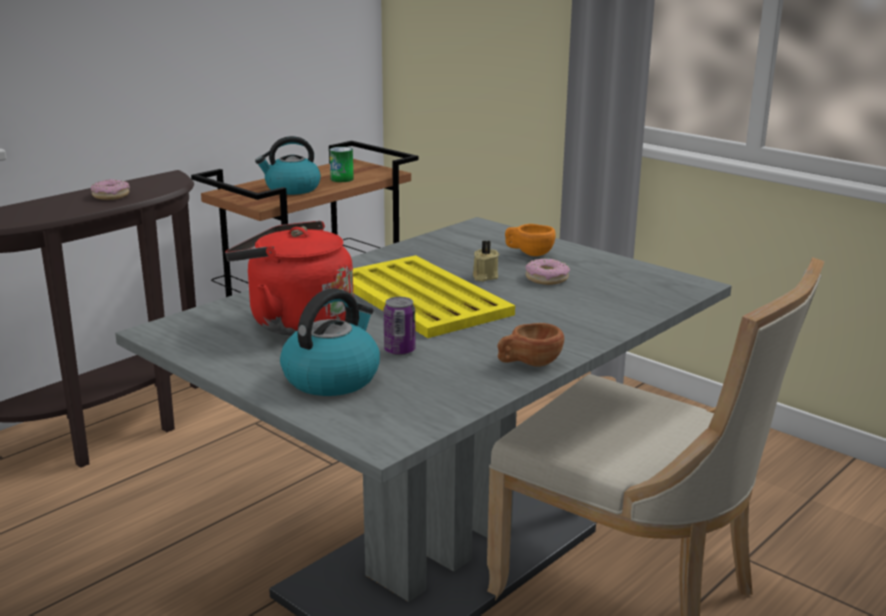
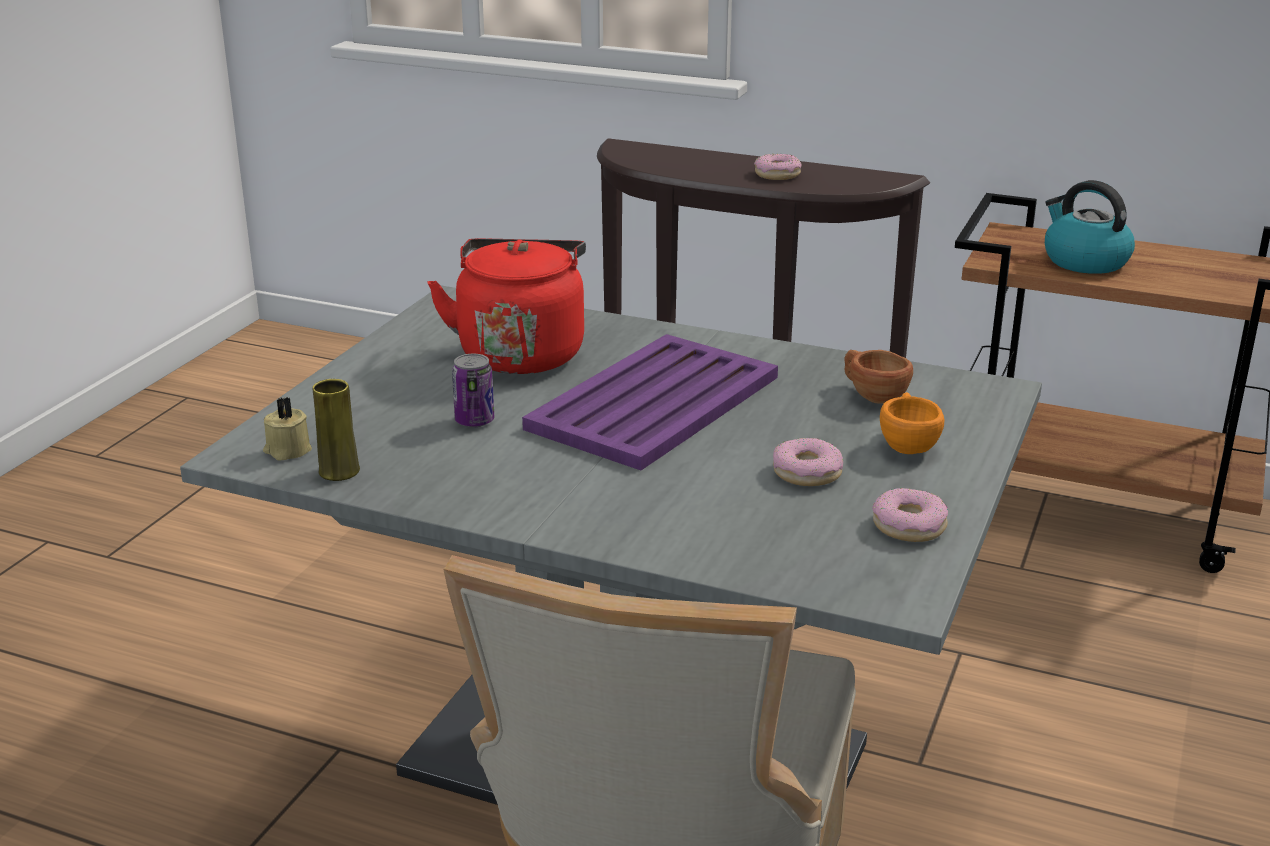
camera: 70 degrees right, 5 degrees up
(332, 378) = (380, 401): kettle -> none
(342, 179) = (1182, 278): can -> none
(421, 298) = (652, 403): yellow tray -> purple tray
(445, 404) = (339, 471): none -> yellow vase
(484, 277) = (770, 428): beige candle -> beige candle (287, 450)
(529, 363) = (481, 503): brown cup -> brown cup (872, 395)
(621, 269) = (909, 526): none -> donut

